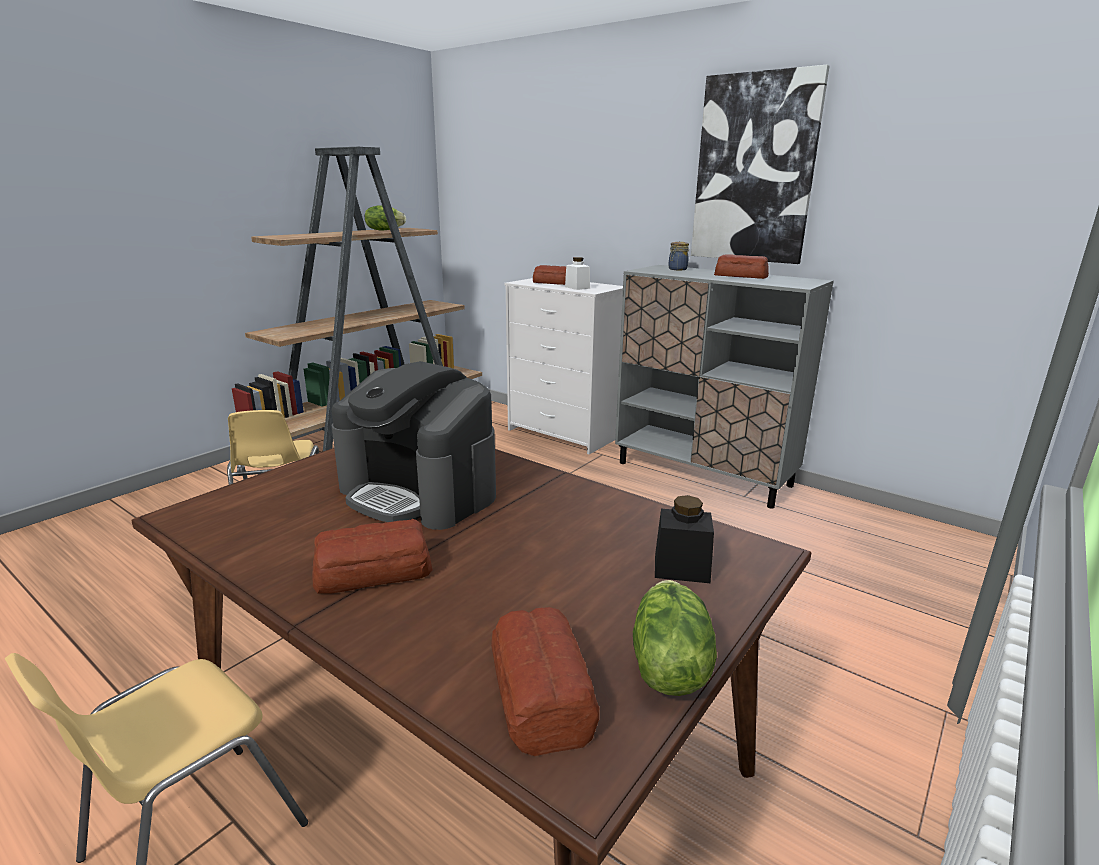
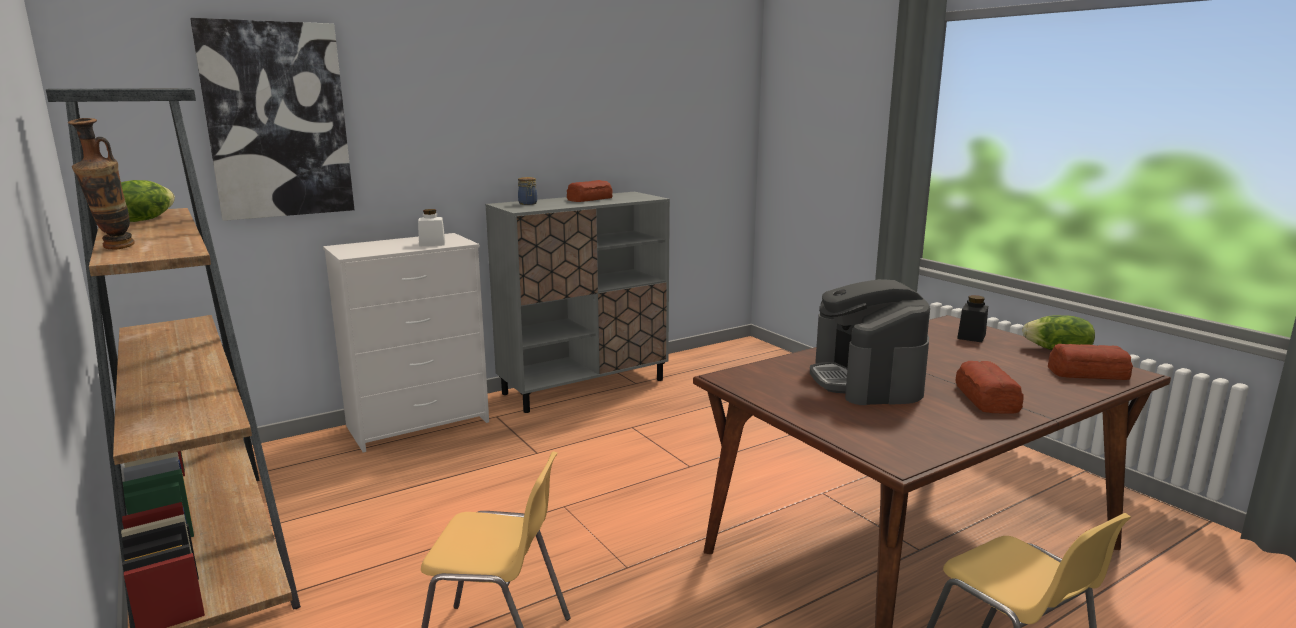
camera: 70 degrees left, 5 degrees down
(296, 234) = (114, 249): none -> vase
(419, 492) = (866, 381): coffee machine -> coffee machine turned 120 degrees clockwise
(553, 282) = (383, 246): bread -> none
(754, 170) = (561, 107): picture -> picture (277, 121)

